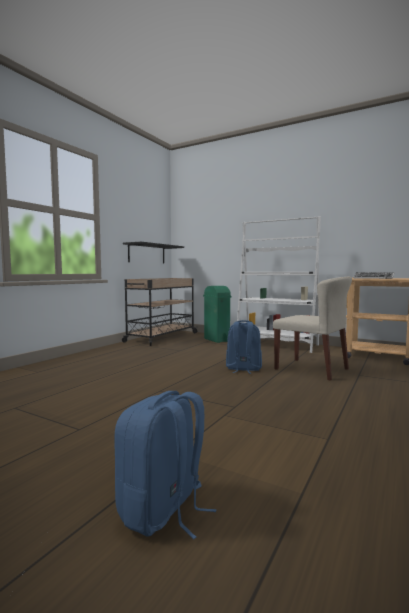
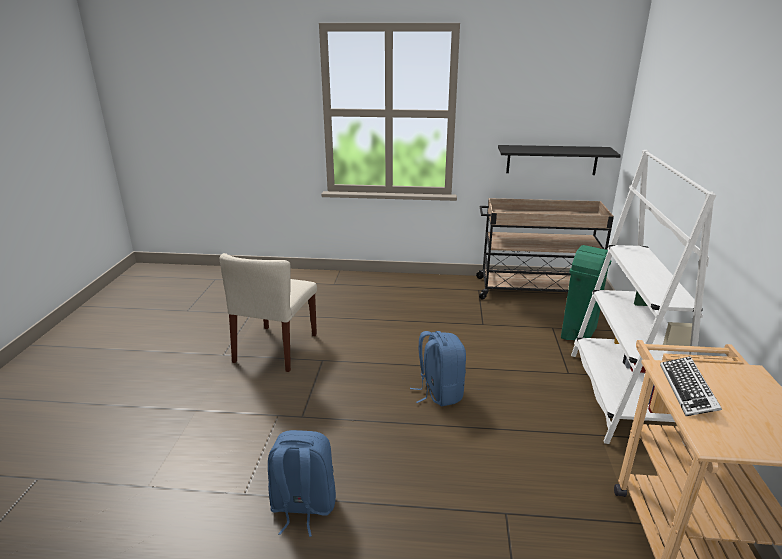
camera: 65 degrees right, 20 degrees up
(163, 511) = (123, 428): blue backpack -> blue backpack (302, 507)
(312, 369) = (495, 456): beige chair -> beige chair (276, 348)

